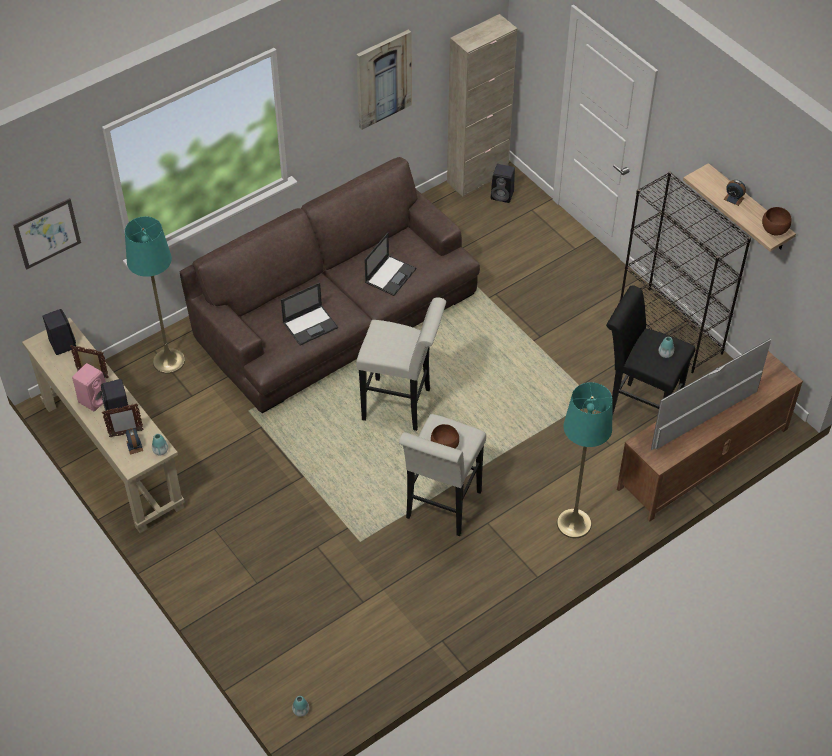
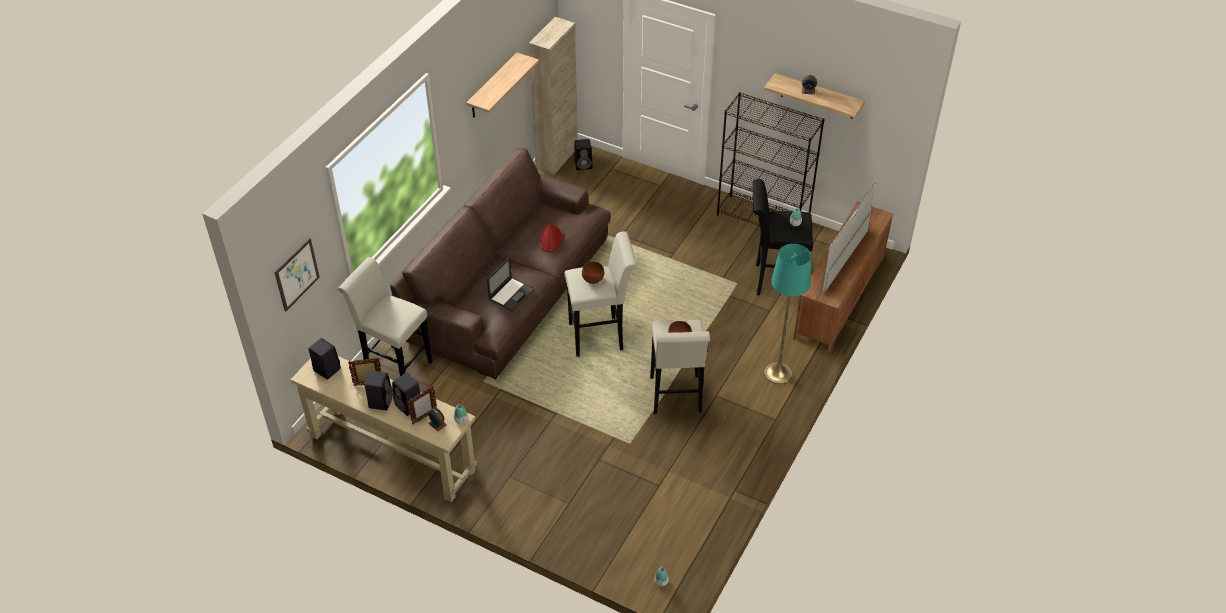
camera: 25 degrees left, 5 degrees down
(94, 398) = (381, 401): pink speaker -> black speaker
(169, 361) = (395, 367): turquoise floor lamp -> white stool
(383, 79) = (492, 86): picture -> shelf
(390, 275) = (551, 239): laptop -> red hat
(774, 229) = (849, 102): brown bowl -> brown bowl (593, 279)

